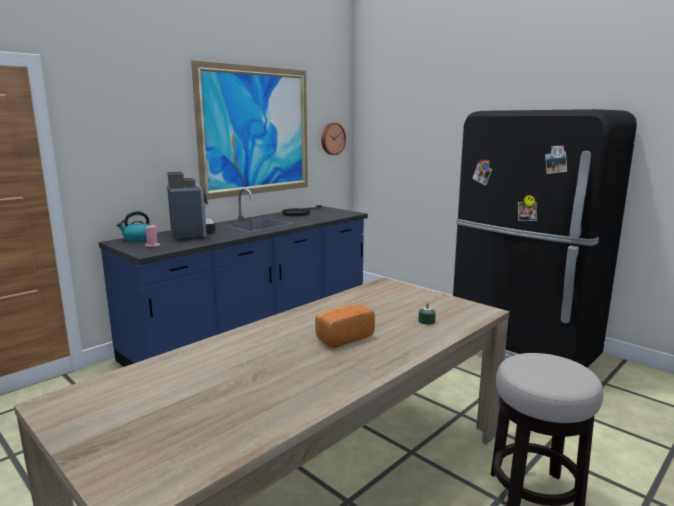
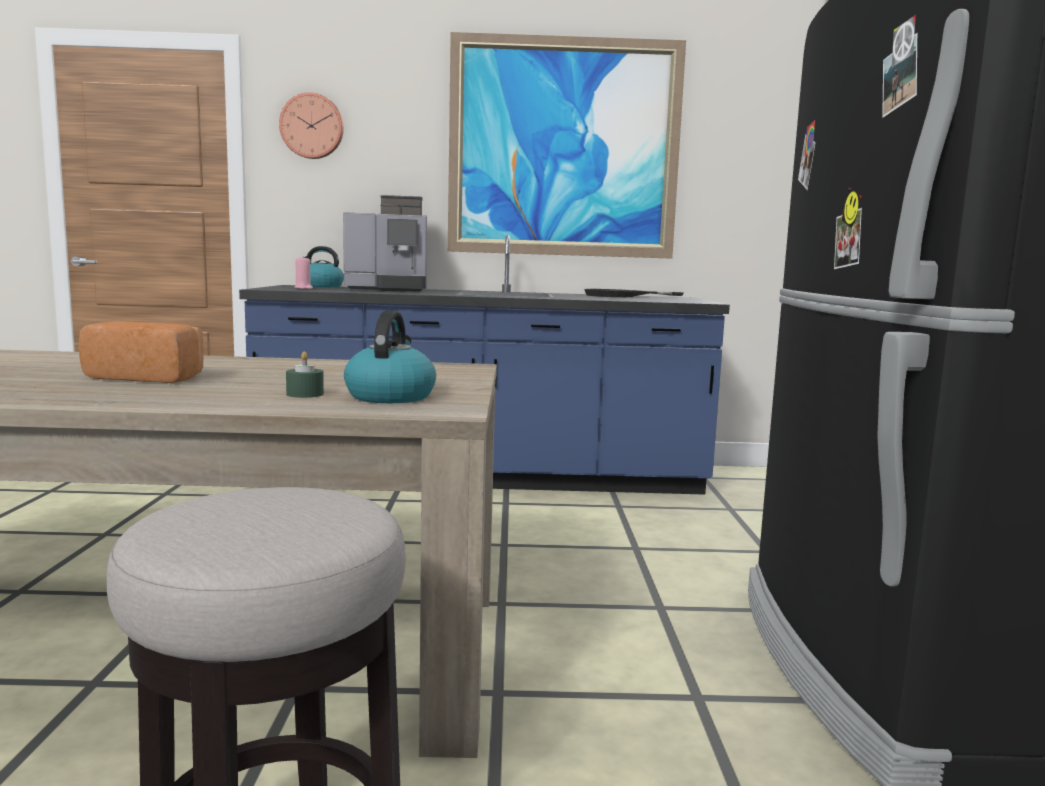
camera: 45 degrees right, 5 degrees down
(191, 233) = (390, 289): coffee machine -> coffee machine turned 60 degrees clockwise
(332, 139) = (745, 172): wall clock -> wall clock (312, 126)
(447, 310) = (390, 396): none -> kettle

